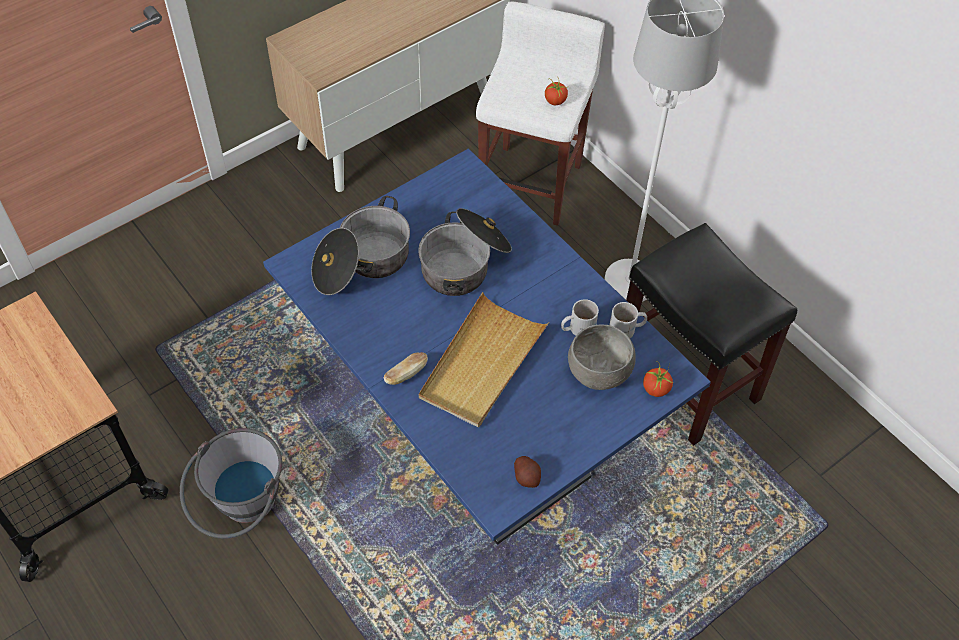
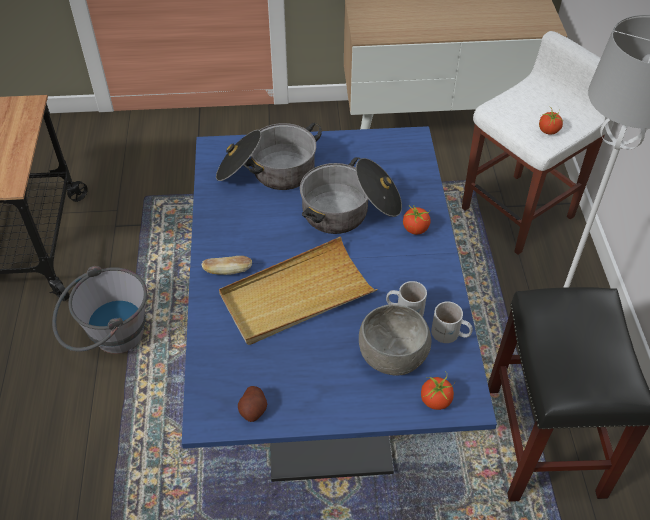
camera: 35 degrees right, 5 degrees down
(532, 253) = (415, 229): none -> tomato

